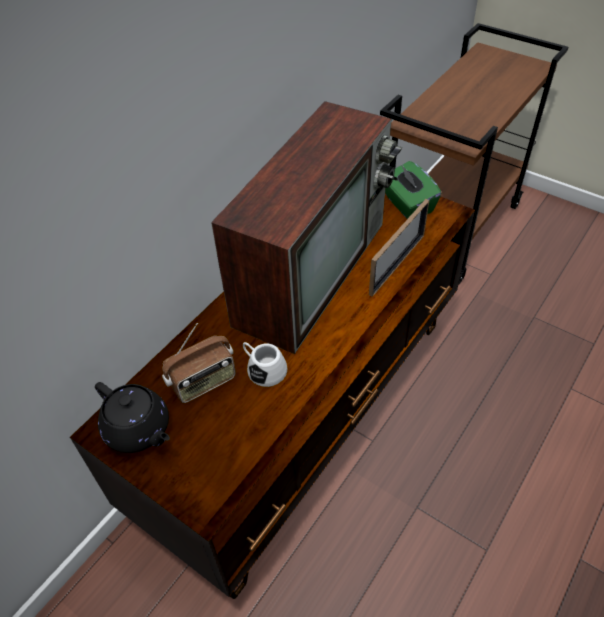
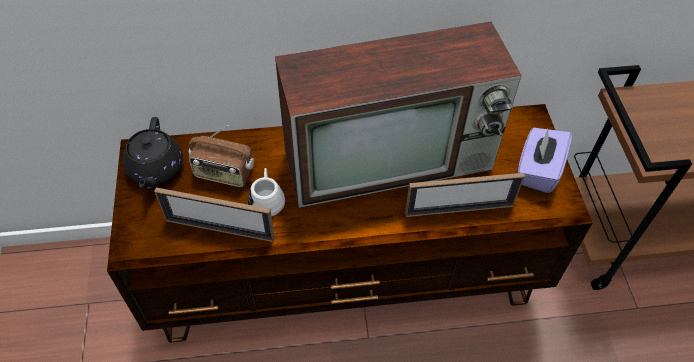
camera: 45 degrees right, 5 degrees up
(257, 421) = (219, 229): none -> picture frame
(407, 204) = (537, 170): green tissue box -> purple tissue box

